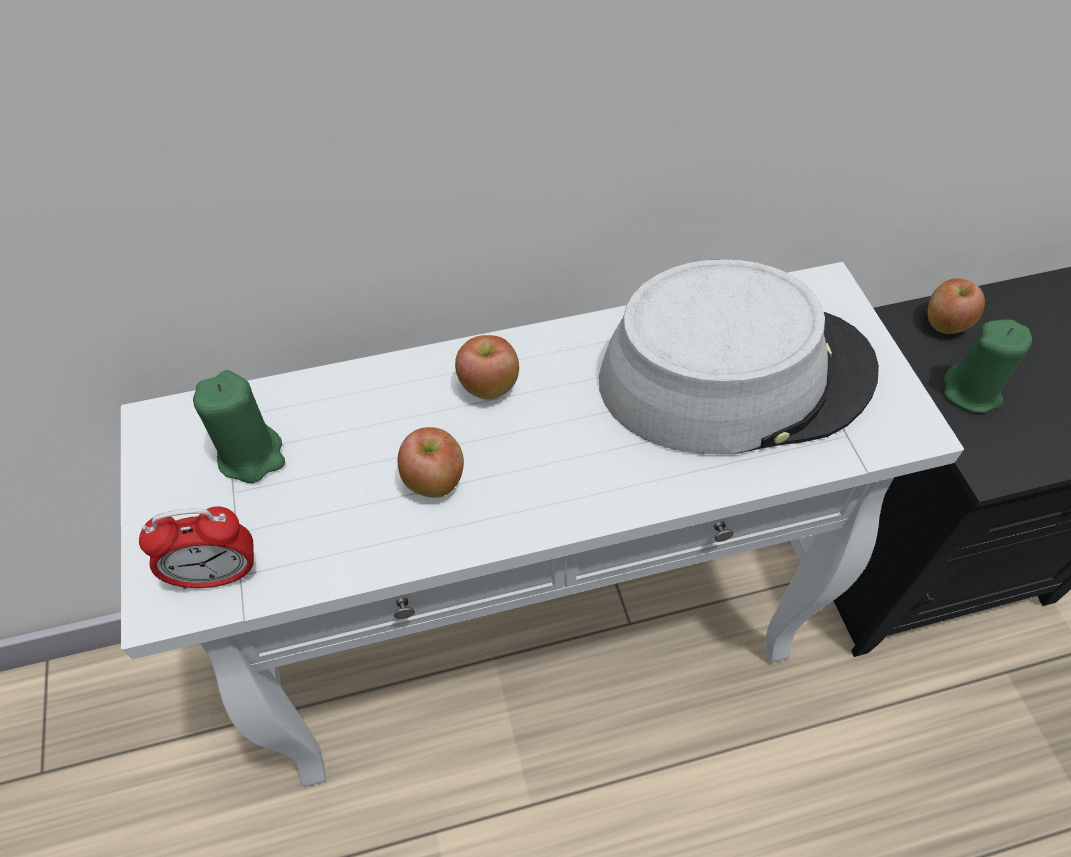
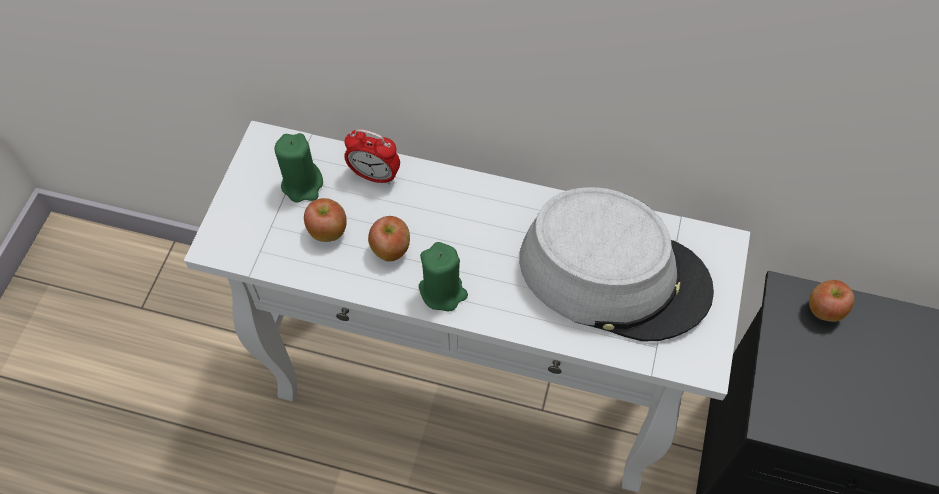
camera: 30 degrees right, 5 degrees up
(217, 575) = (248, 245): alarm clock -> alarm clock (375, 175)
(488, 386) = (458, 207): apple -> apple (328, 231)
(972, 392) = (803, 366): green candle -> green candle (443, 292)

